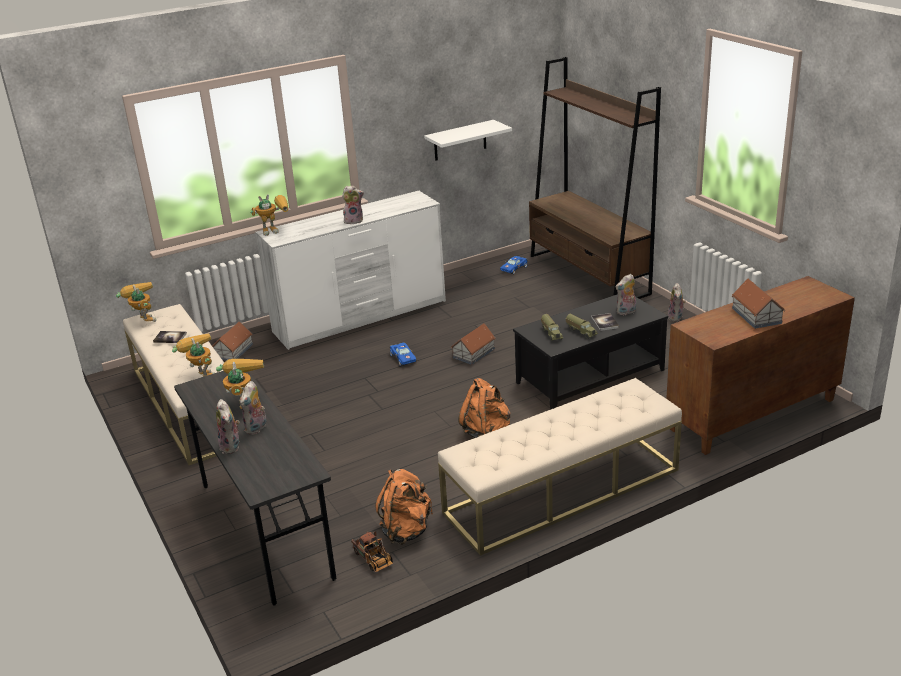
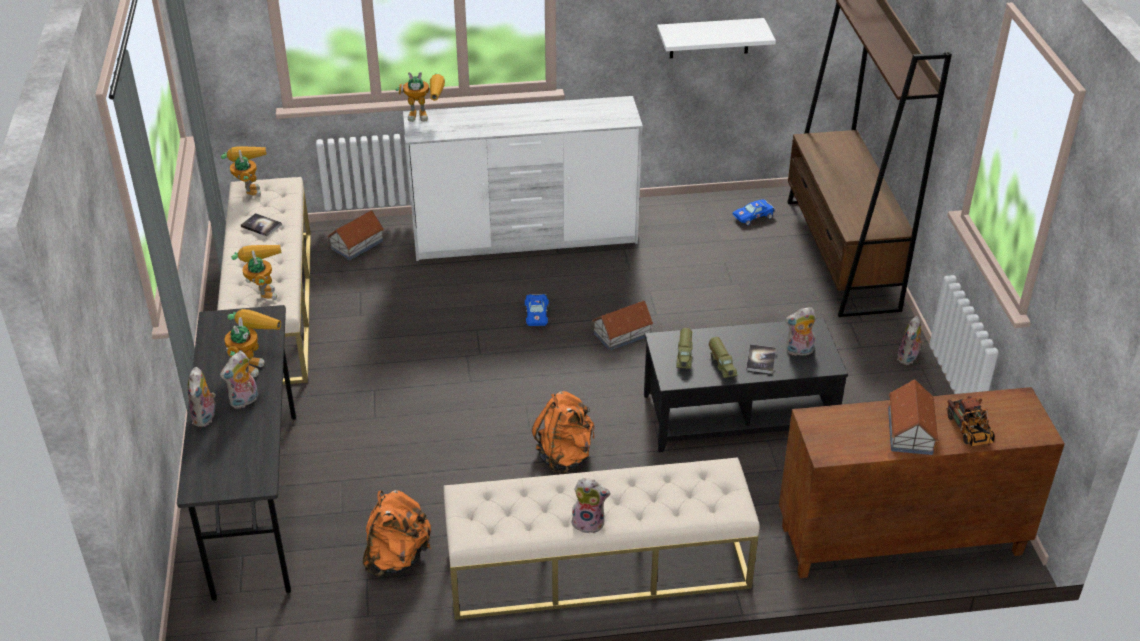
camera: 20 degrees right, 10 degrees up
(354, 221) = (523, 126): plush toy -> plush toy (589, 523)
(374, 560) = (342, 583): toy truck -> toy truck (970, 432)

